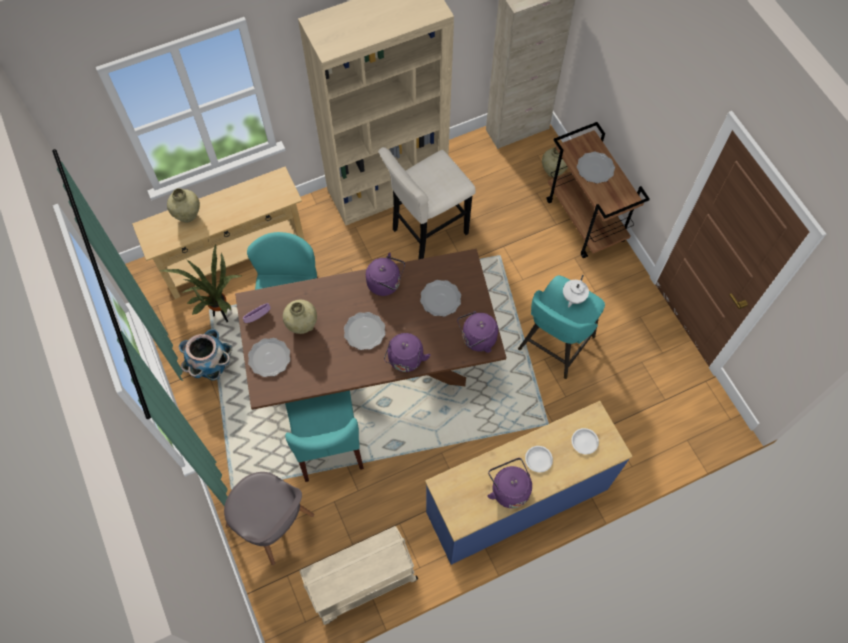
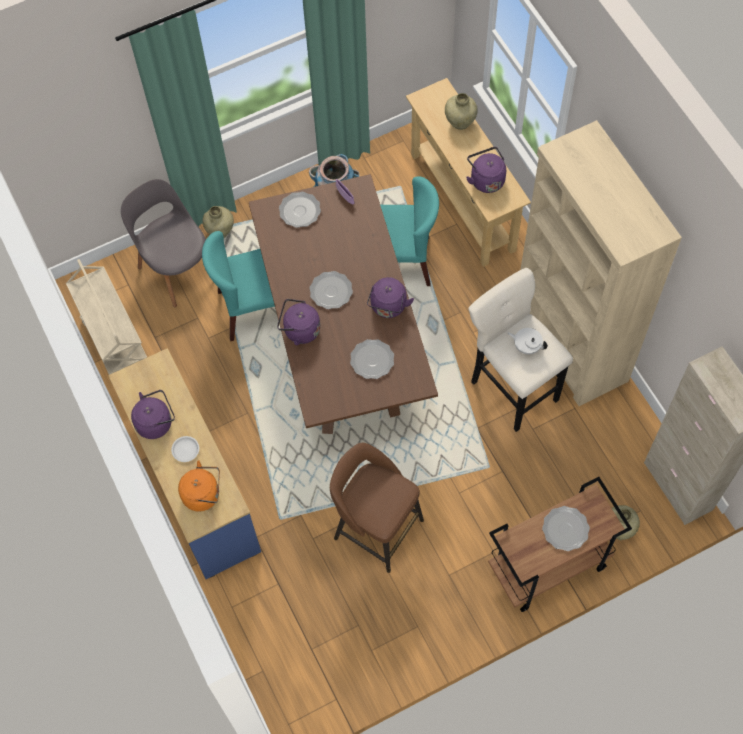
camera: 90 degrees right, 0 degrees up
(222, 314) = (395, 198): potted plant -> none
(273, 523) = (177, 267): grey chair -> grey chair turned 105 degrees clockwise
(302, 325) = (336, 235): beige vase -> beige vase (220, 231)
(477, 339) = (325, 397): purple kettle -> purple kettle (486, 179)
(554, 344) = (376, 527): turquoise stool -> brown stool
(573, 297) = (388, 502): white teapot -> white teapot (526, 346)
(584, 441) = (204, 494): white plate -> orange kettle

